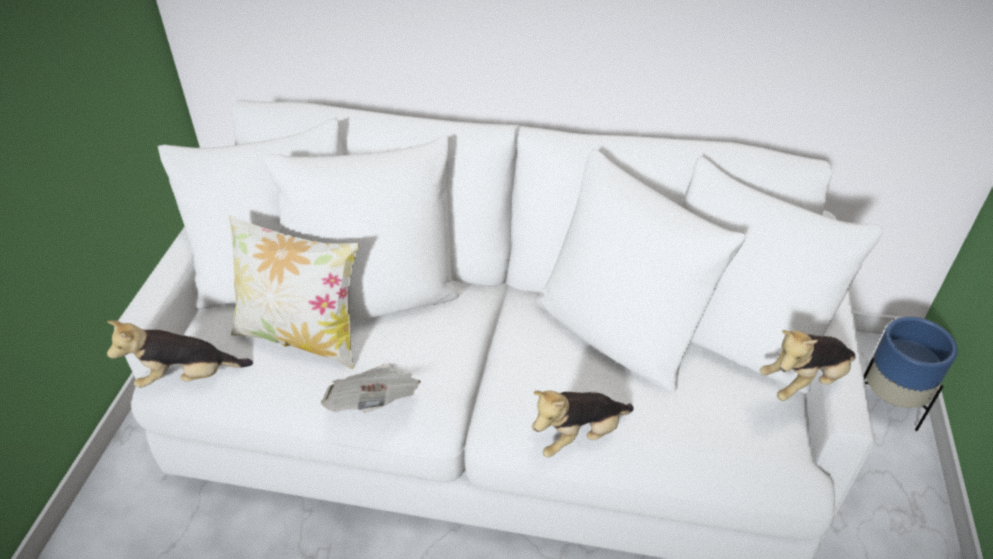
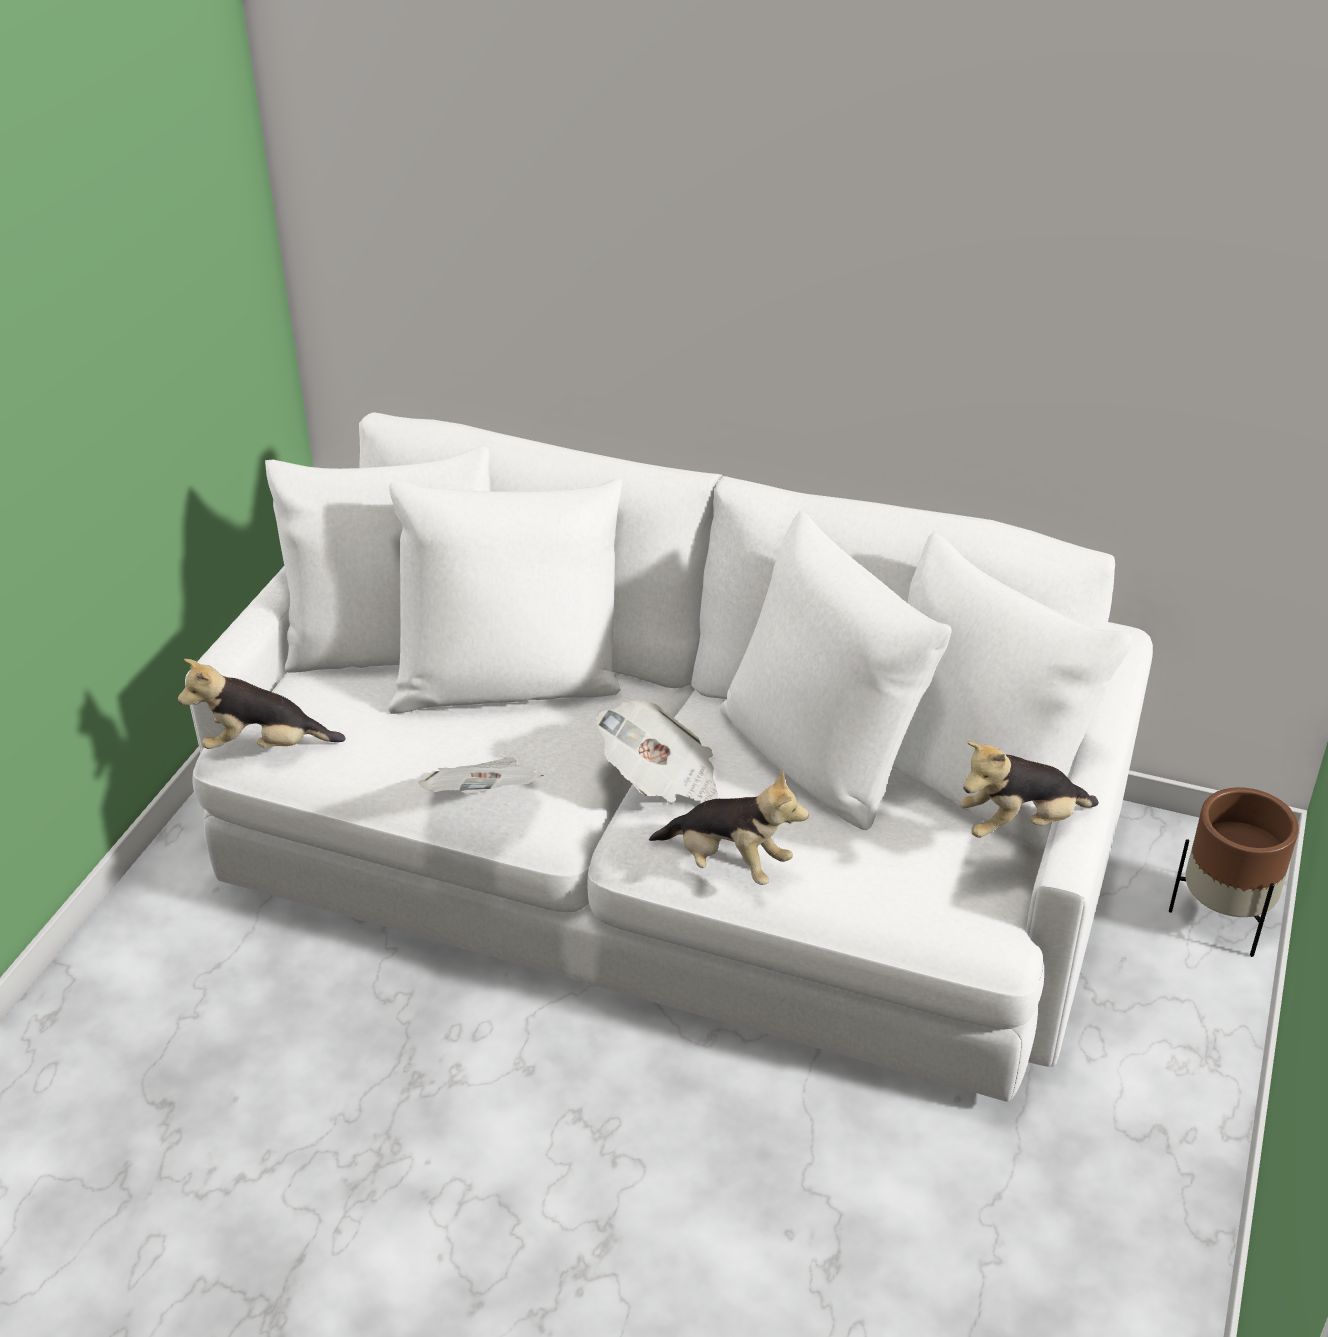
camera: 10 degrees right, 5 degrees down
(301, 336) = (410, 716): pillow -> none
(508, 368) = (661, 780): none -> newspaper
(578, 435) = (728, 863): plush toy -> plush toy turned 135 degrees counterclockwise
(888, 404) = (1224, 918): blue planter -> brown planter

